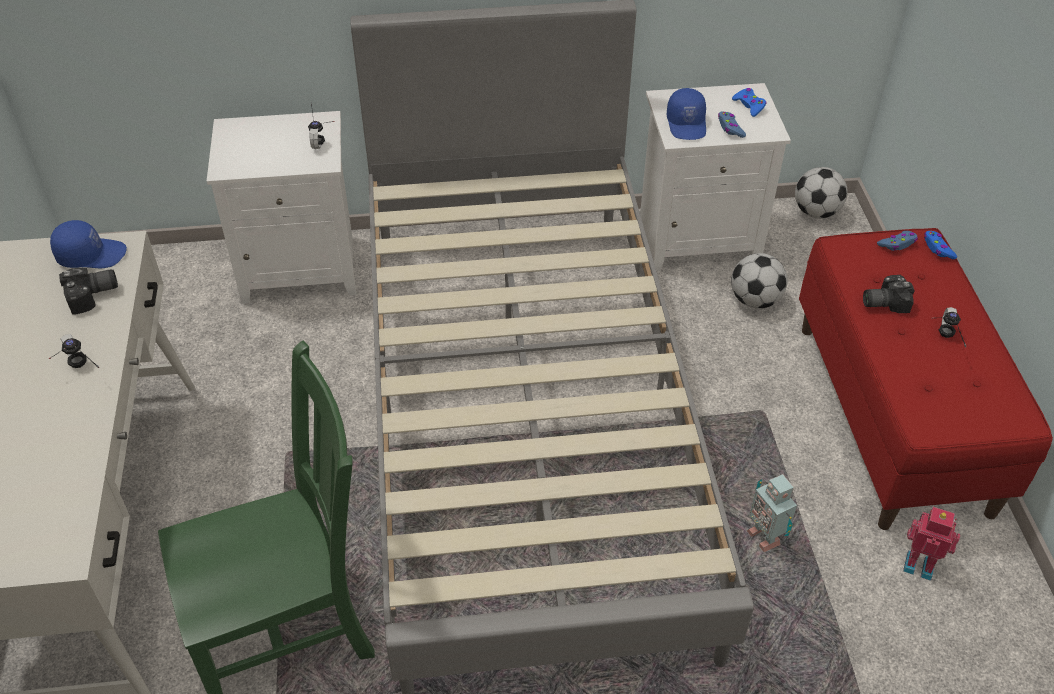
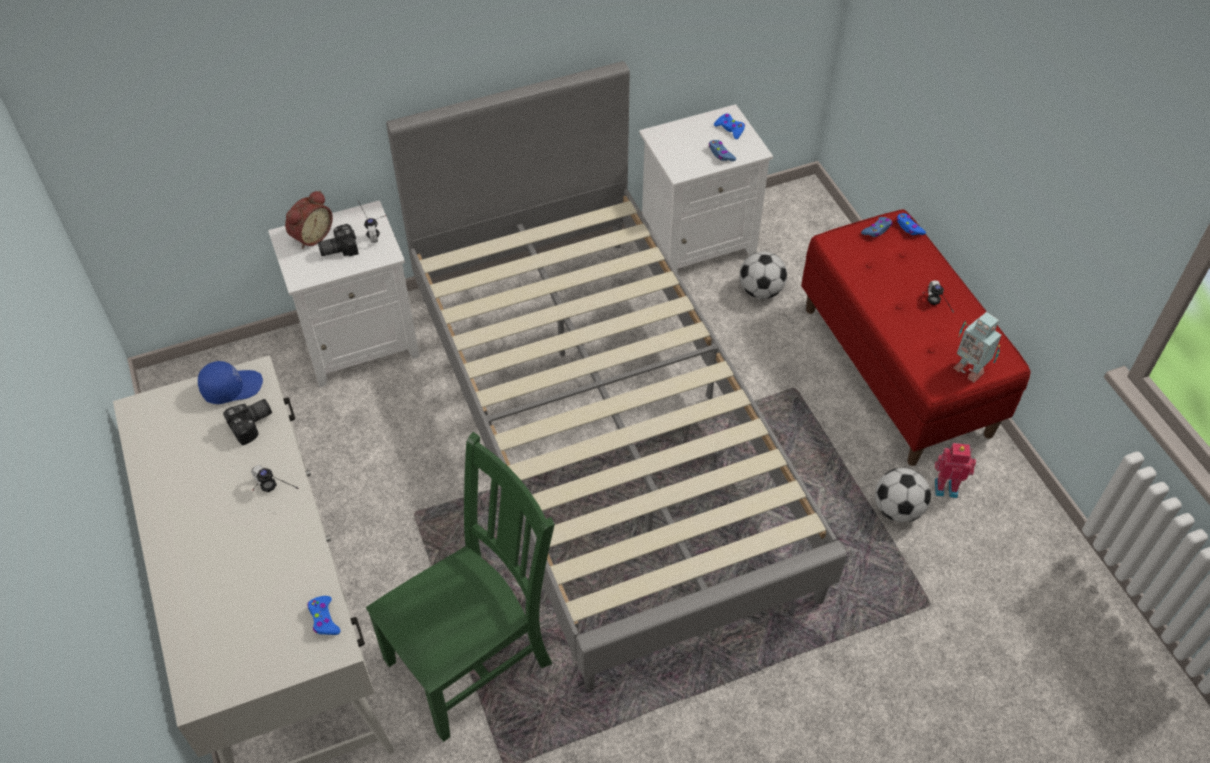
camera: 15 degrees left, 5 degrees up
(66, 521) = (324, 619): none -> blue game controller
(254, 132) = (311, 236): none -> alarm clock
(687, 124) = (684, 156): blue cap -> none
(764, 536) = (825, 492): toy robot -> toy robot (969, 369)
(816, 212) = (788, 198): football -> football (897, 509)
(883, 301) = (879, 283): camera -> camera (338, 248)

